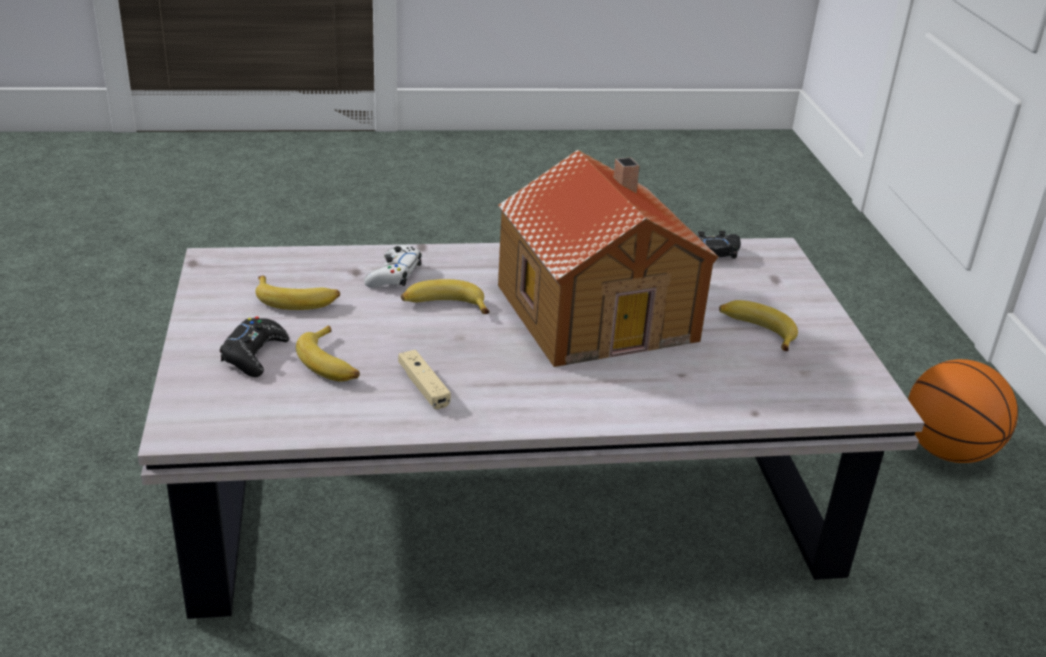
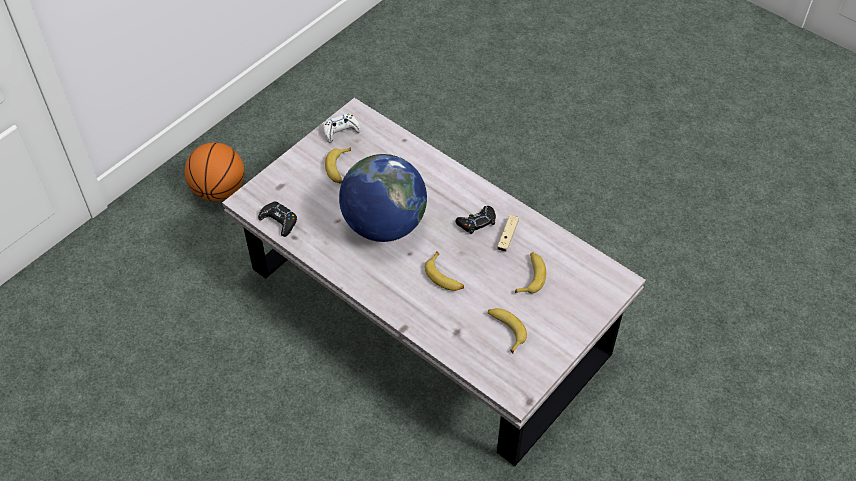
camera: 130 degrees left, 20 degrees up
(254, 355) = (557, 304): black game controller -> black game controller (476, 222)
(394, 275) = (442, 315): white game controller -> white game controller (341, 131)
(598, 311) = (384, 225): toy house -> globe

